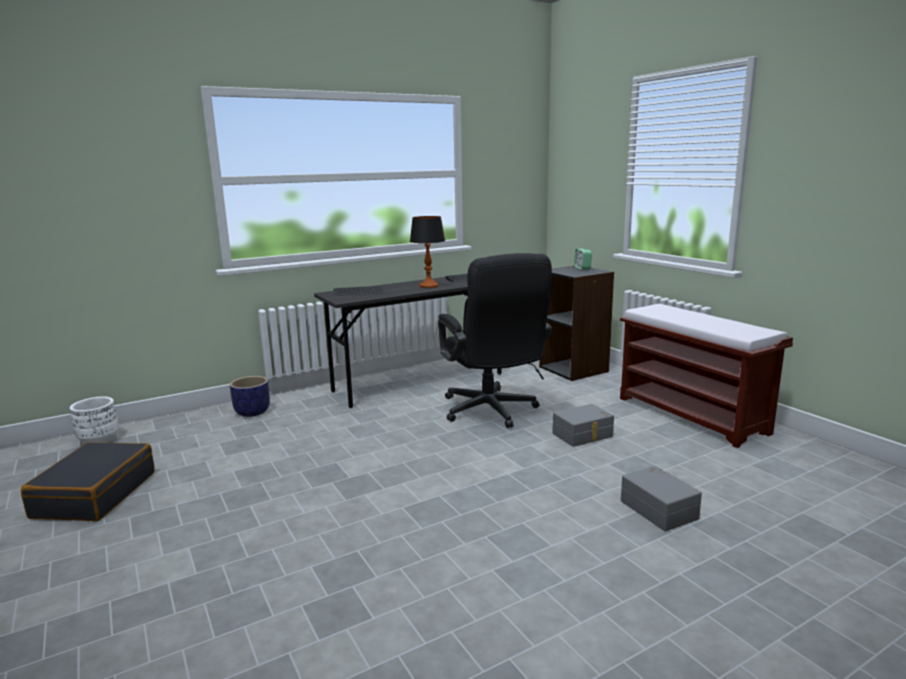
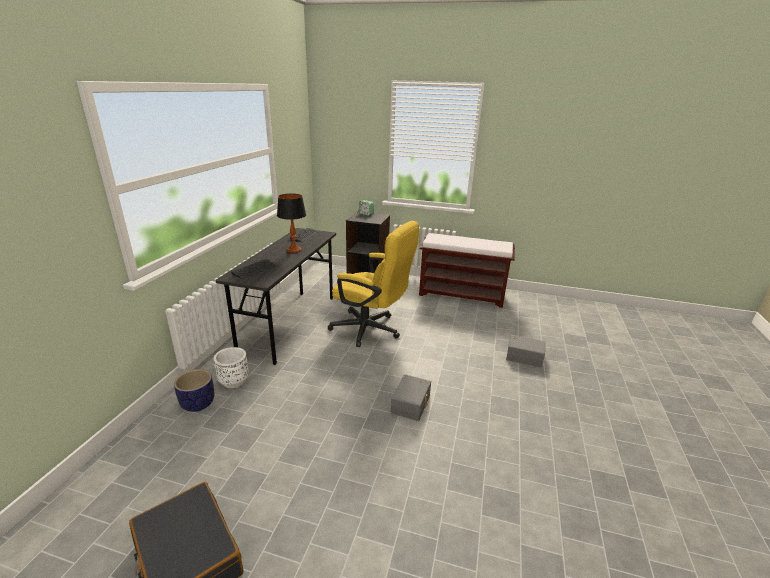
camera: 45 degrees left, 10 degrees up
(99, 440) = (76, 511): white planter -> white planter (234, 381)
(492, 412) = (371, 330): black office chair -> yellow office chair
(583, 435) = (437, 327): grey storage box -> grey storage box (411, 404)

